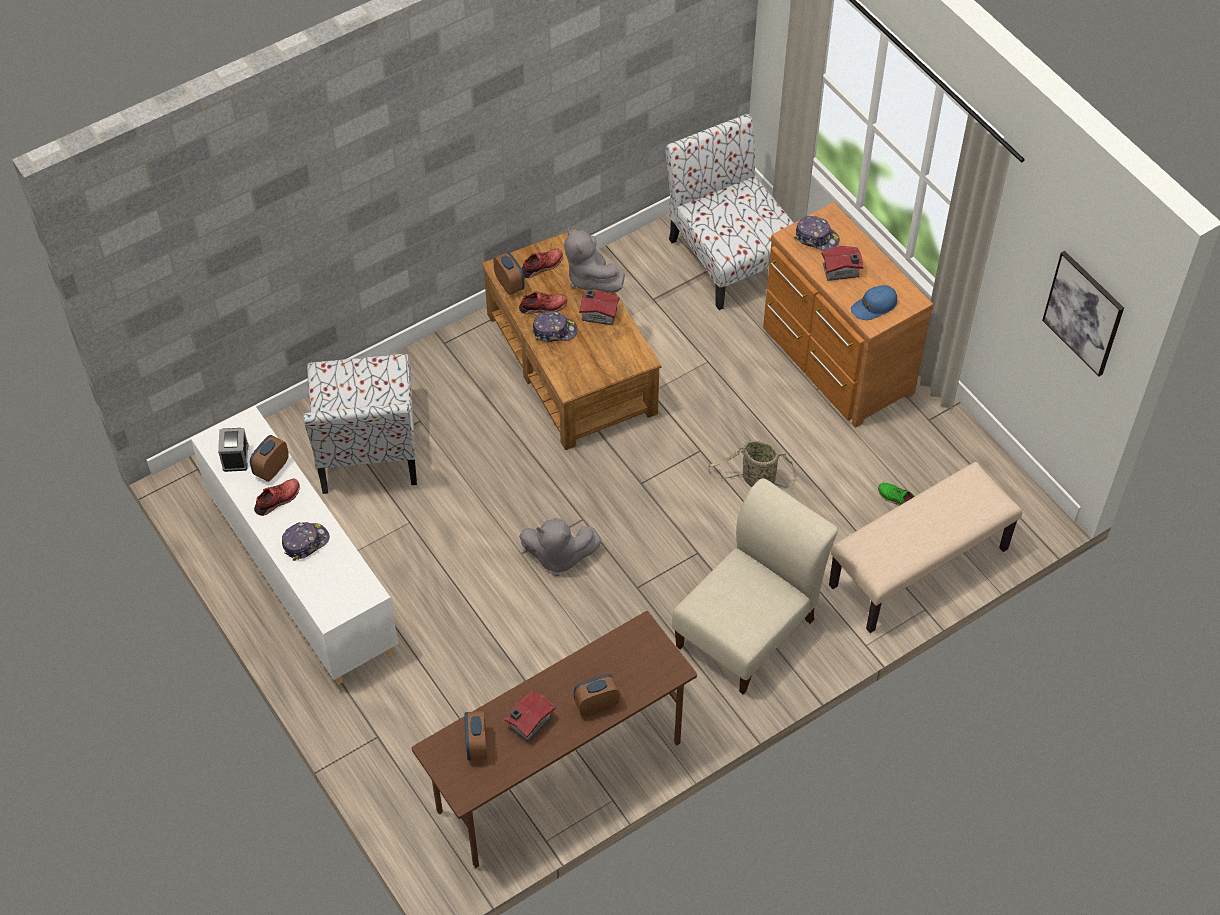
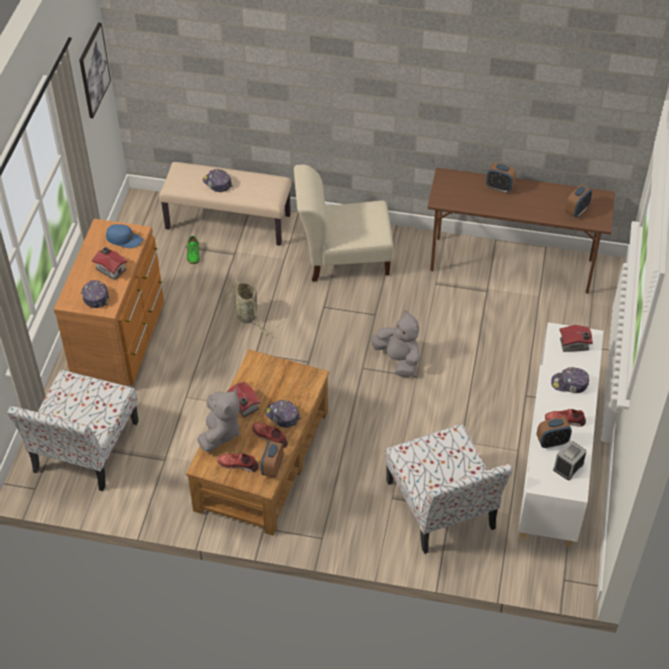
camera: 135 degrees left, 5 degrees down
(367, 447) = (442, 507): chair -> chair turned 120 degrees clockwise
(528, 722) = (541, 203): toy house -> toy house (575, 345)
(933, 514) = (217, 183): none -> cap

